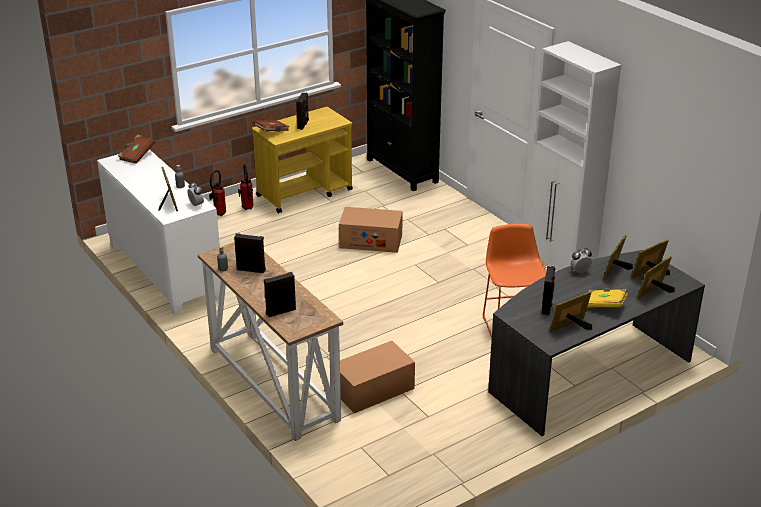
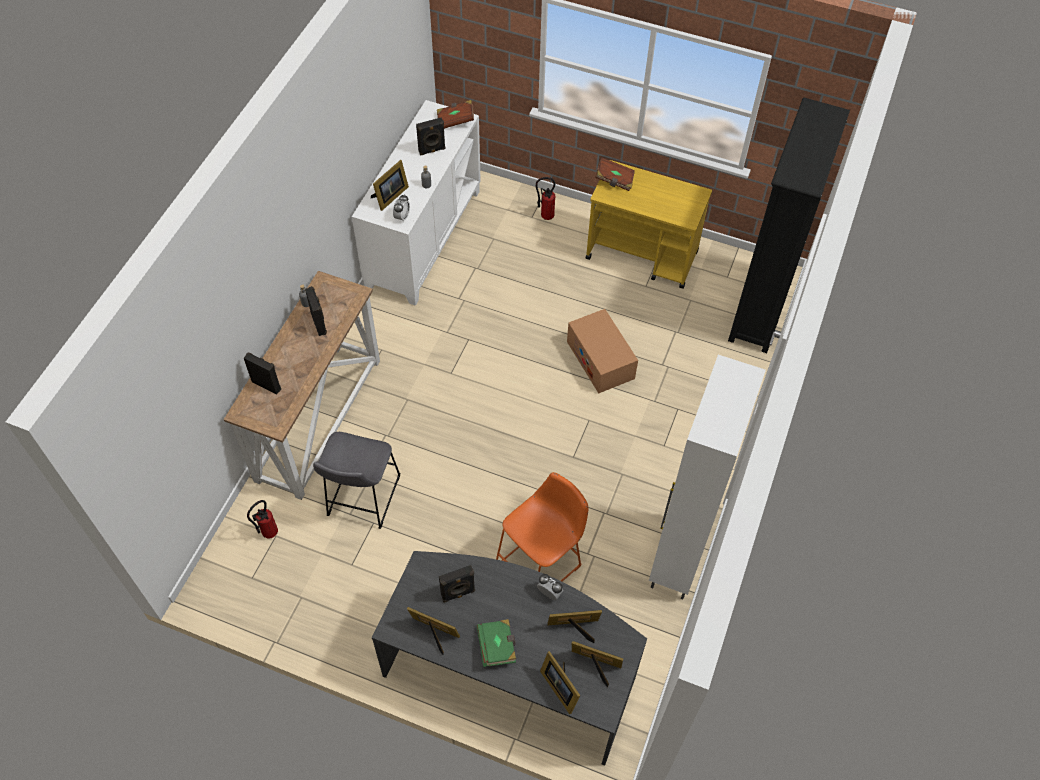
camera: 55 degrees right, 25 degrees up
(247, 209) = (573, 230): fire extinguisher -> fire extinguisher (267, 534)
(303, 124) = (652, 195): black speaker -> black speaker (432, 150)
(373, 389) = (362, 499): cardboard box -> grey stool
(603, 305) = (497, 646): yellow book -> green book
(655, 292) = (560, 686): picture frame -> picture frame turned 135 degrees counterclockwise

